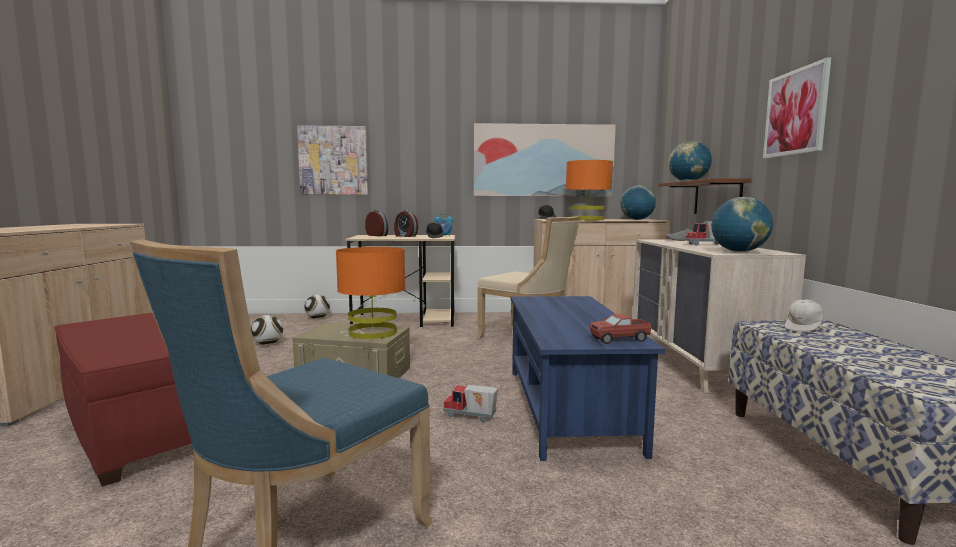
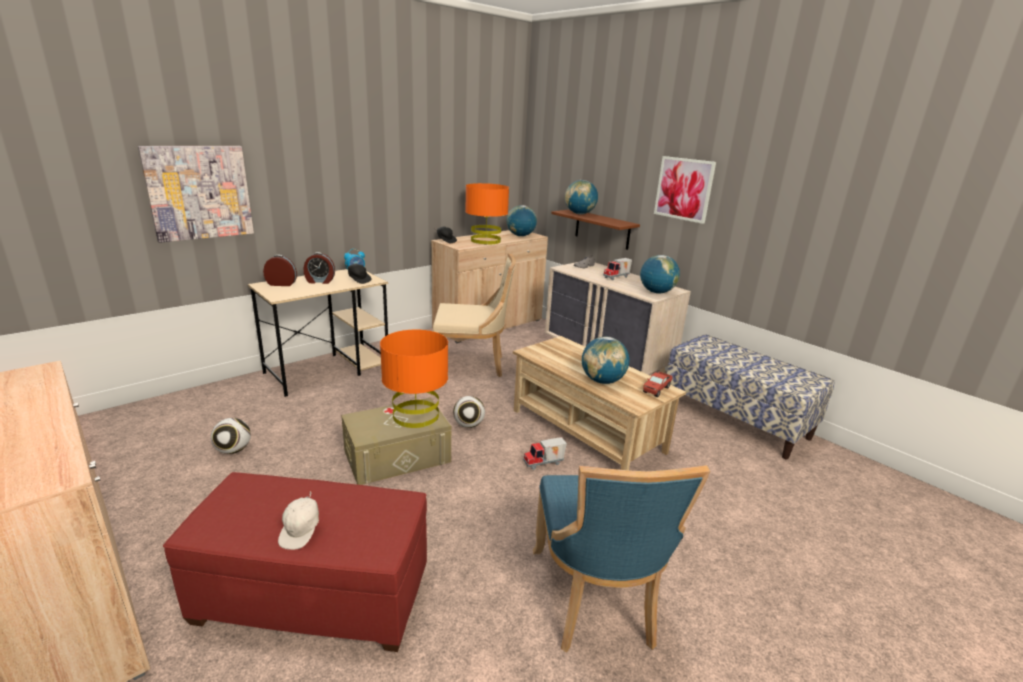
camera: 40 degrees left, 15 degrees up
(317, 318) = (219, 393): football -> football (468, 425)
(543, 160) = (435, 179): picture -> none
(559, 323) = (602, 381): none -> globe
(569, 407) = (587, 431): blue coffee table -> beige coffee table
(804, 328) = (707, 346): white cap -> white cap (301, 532)

